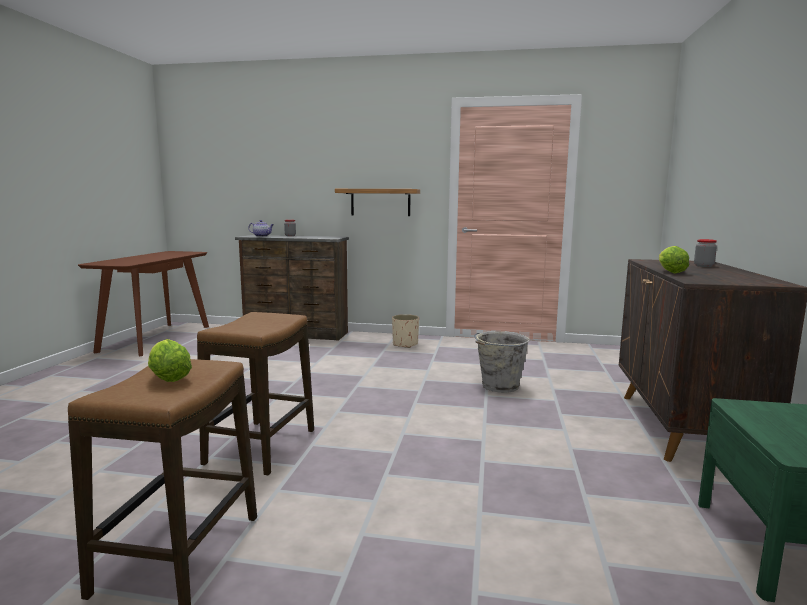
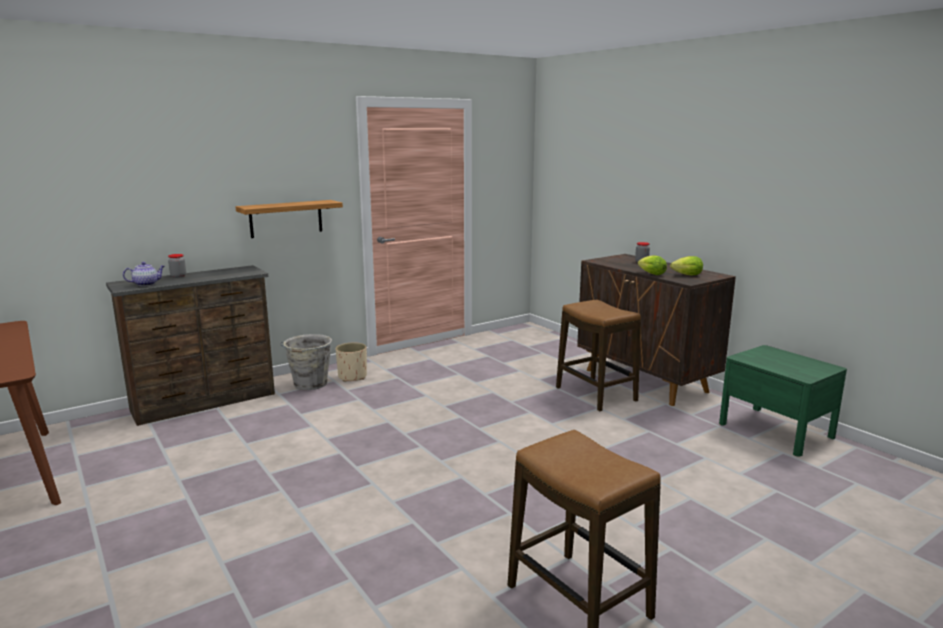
camera: 45 degrees left, 5 degrees up
(168, 377) = (579, 458): lettuce -> lettuce (685, 275)
(261, 447) = (455, 515): stool -> stool (596, 394)
(499, 386) = (504, 391): grey bucket -> grey bucket (310, 384)

